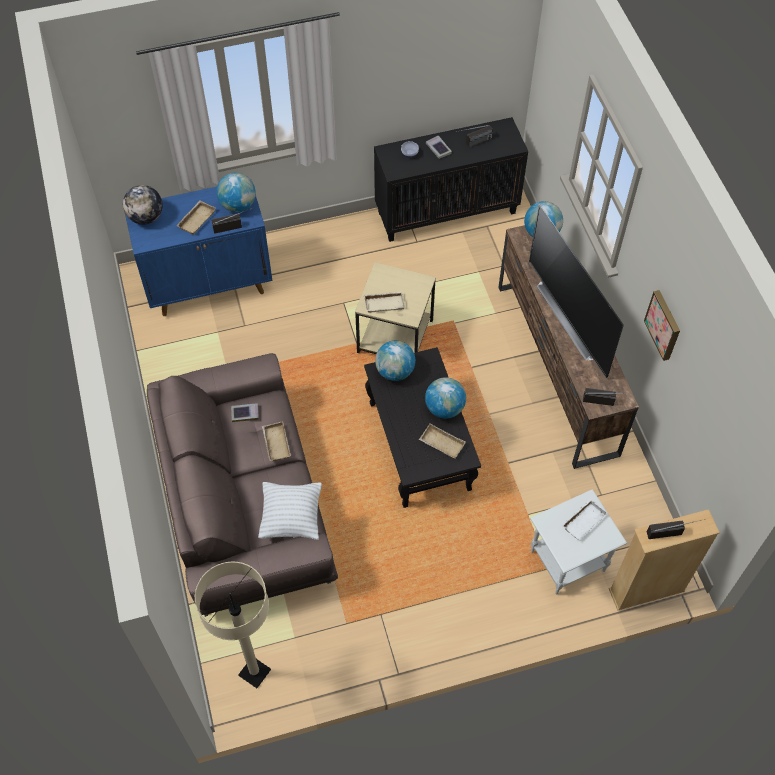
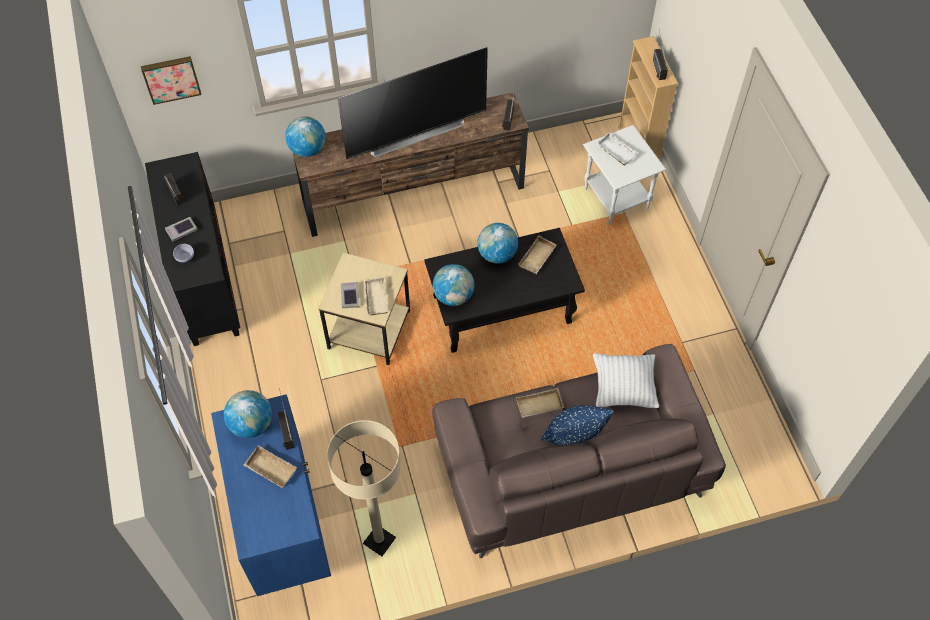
camera: 90 degrees left, 0 degrees up
(146, 217) = (260, 529): globe -> none
(242, 471) = (573, 436): none -> blue pillow
(245, 413) = (503, 437): book -> book (350, 296)
(254, 672) = (752, 447): beige floor lamp -> beige floor lamp (379, 541)
(664, 324) = (476, 28): picture -> picture (171, 78)

